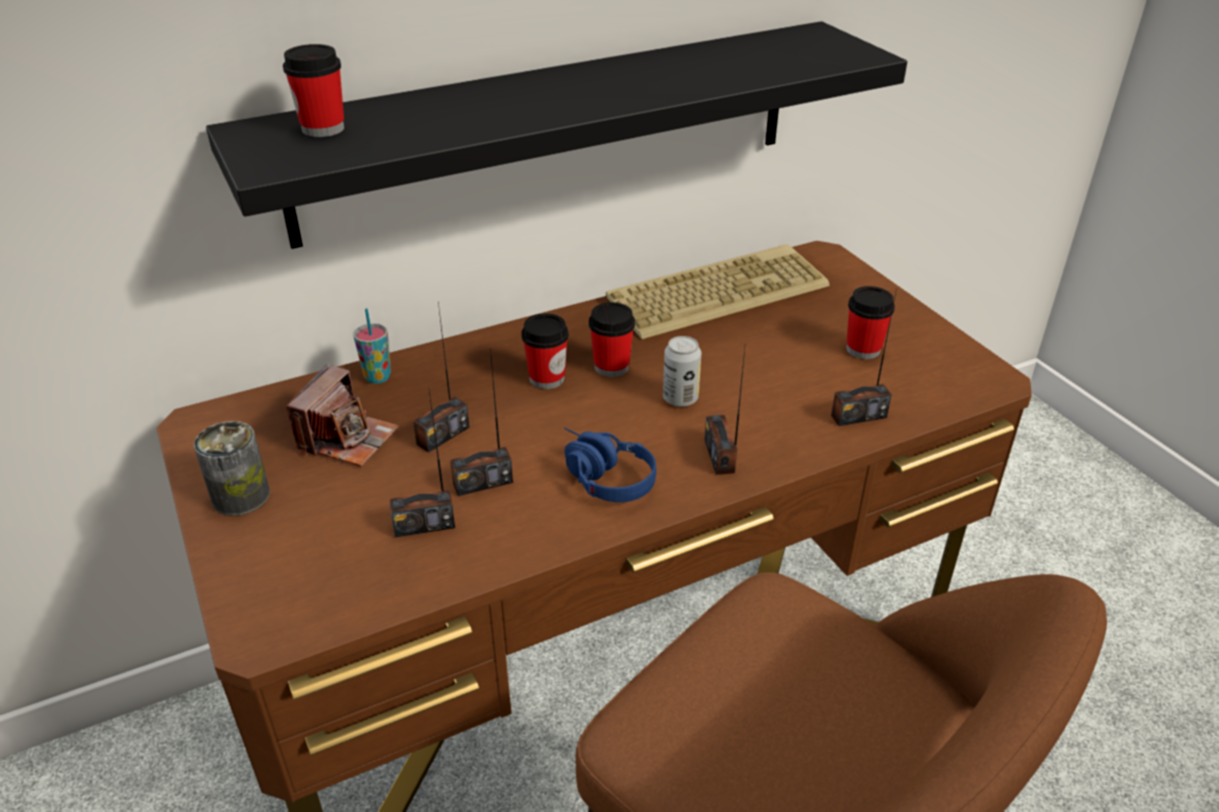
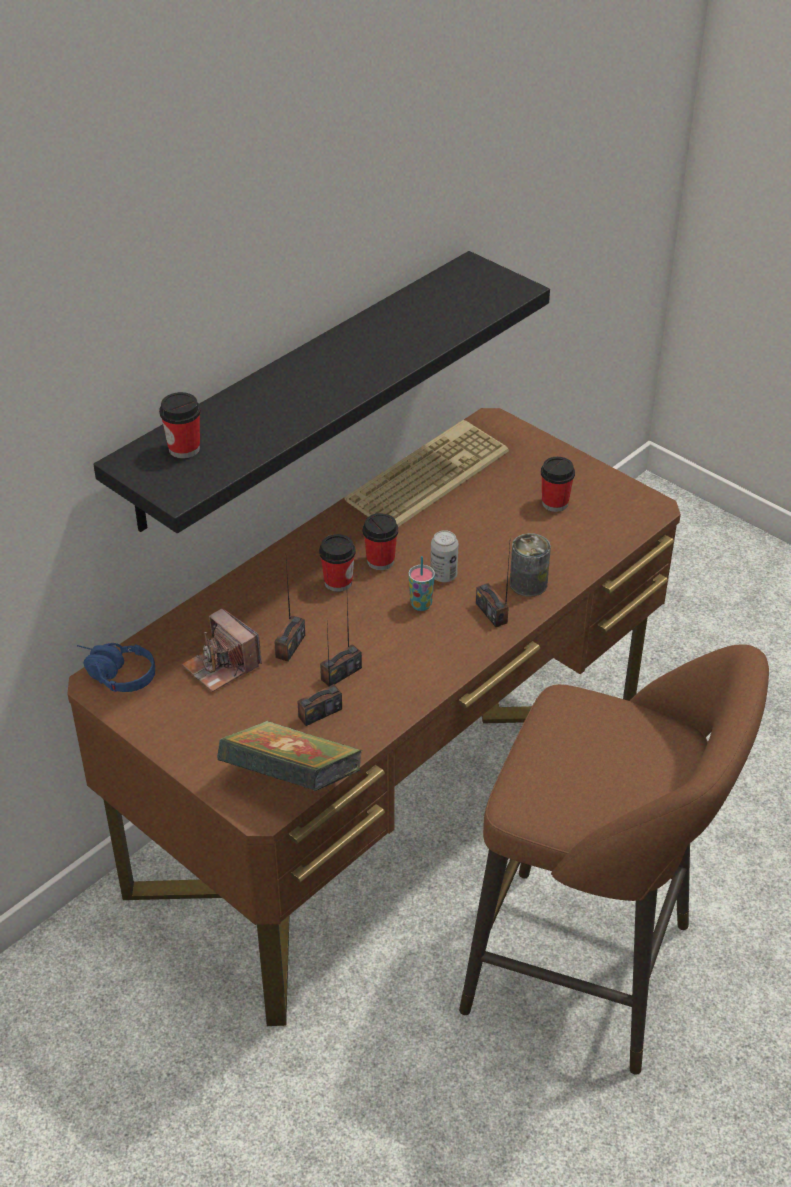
camera: 20 degrees left, 5 degrees up
(241, 496) = (176, 727): can -> can (528, 583)
(326, 607) = (291, 781): none -> book
(347, 439) = (222, 666): camera -> camera turned 135 degrees clockwise
(377, 377) = (209, 612): cup -> cup (421, 605)
(599, 476) = (418, 648): blue headphones -> blue headphones (113, 675)
(858, 416) = (572, 559): radio -> none

